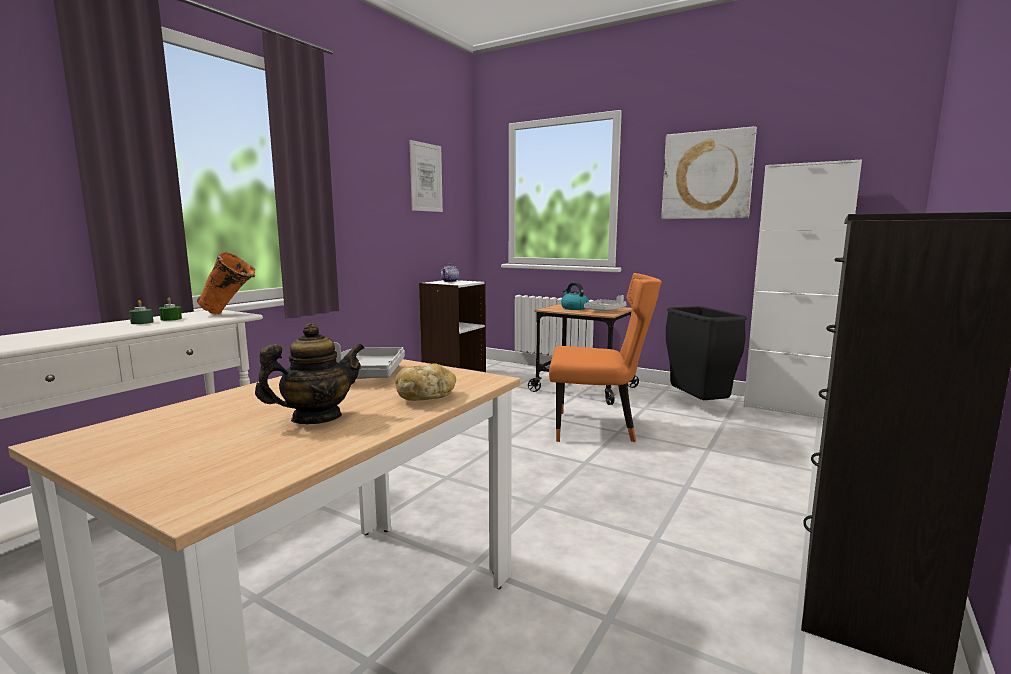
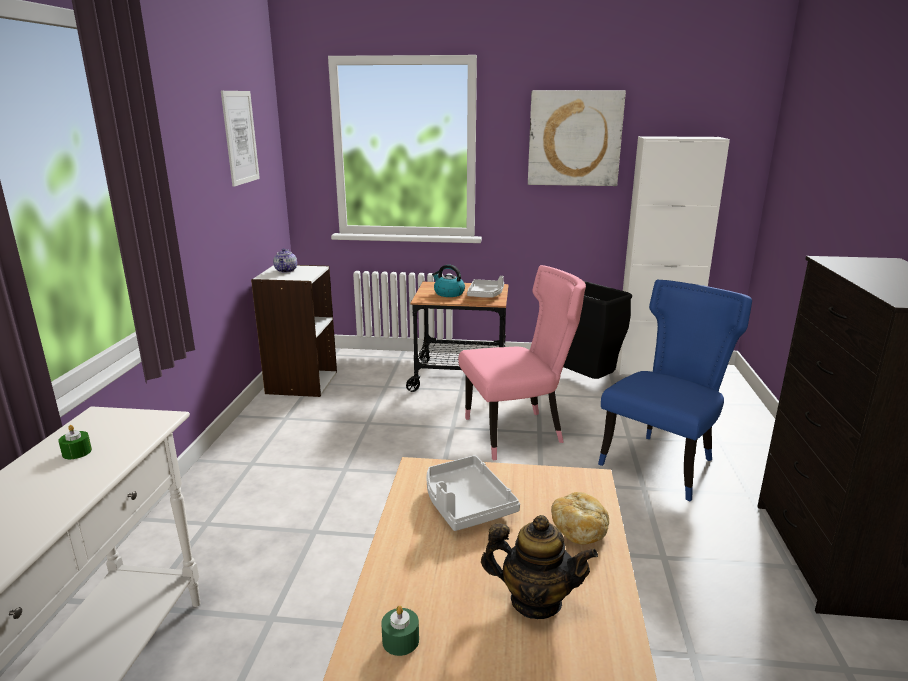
camera: 25 degrees left, 10 degrees up
(142, 322) = (48, 472): green candle -> green candle (400, 640)
(230, 314) = (143, 420): orange vase -> none
(316, 418) = (535, 601): teapot -> teapot turned 75 degrees clockwise
(598, 428) = (518, 432): orange chair -> pink chair
(727, 473) = (663, 463): none -> blue chair

